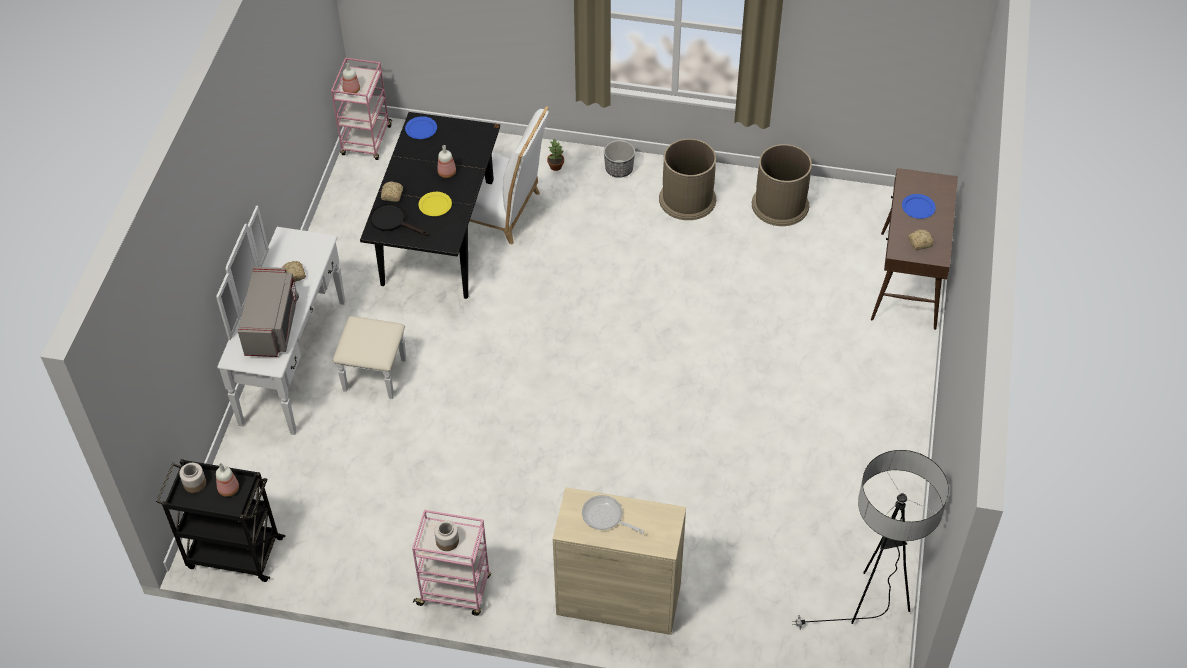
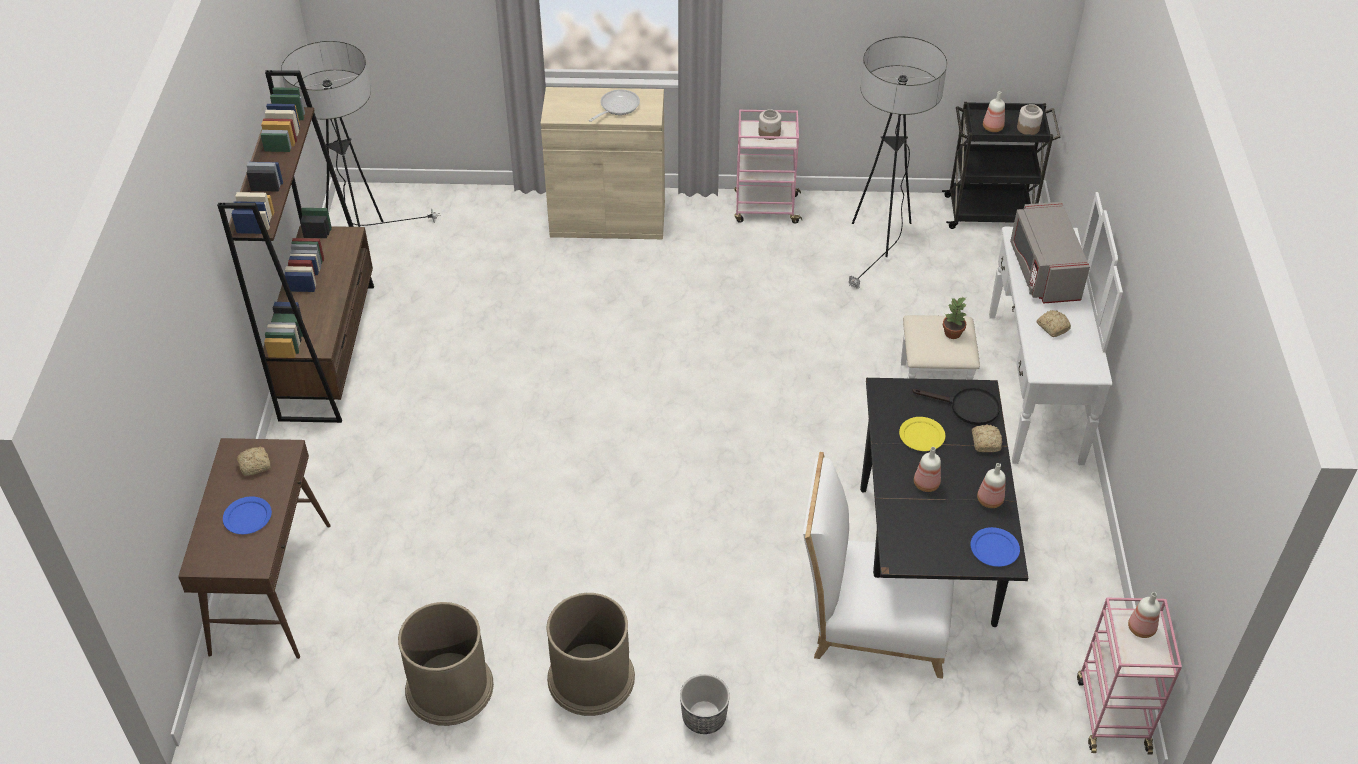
camera: 170 degrees right, 5 degrees down
(355, 532) = (881, 240): none -> floor lamp
(409, 158) = (989, 500): none -> bottle
(555, 166) = (803, 709): potted plant -> potted plant (953, 333)
(605, 517) = (617, 107): frying pan -> frying pan turned 75 degrees counterclockwise
(890, 478) = (328, 350): none -> brown bookcase

